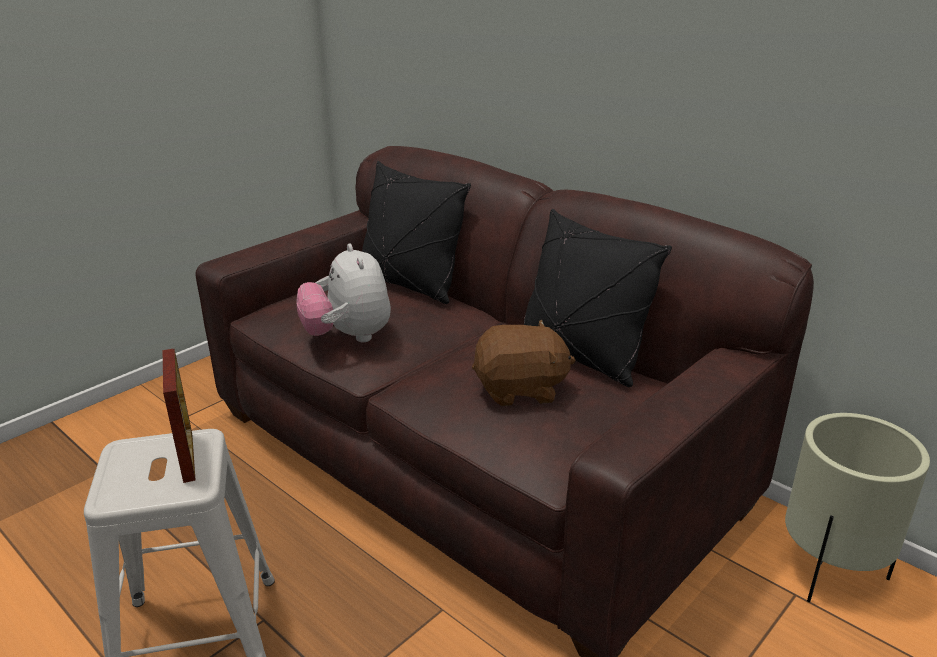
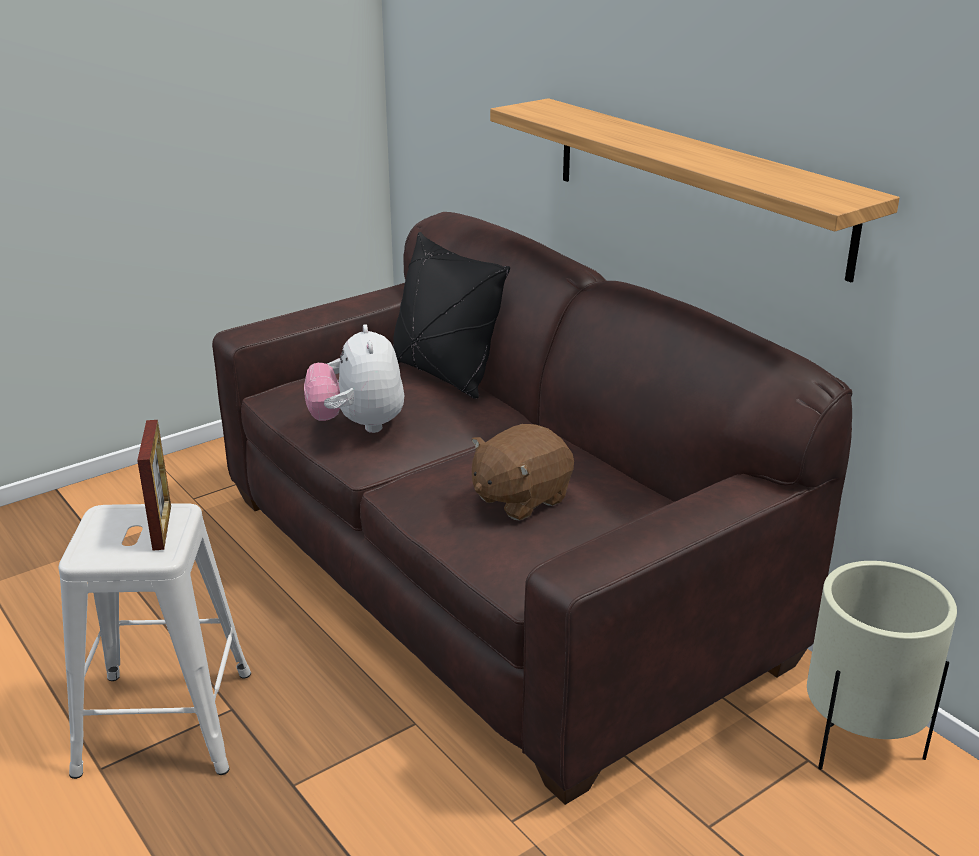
camera: 10 degrees right, 0 degrees up
(520, 390) = (519, 498): brown plush toy -> brown plush toy turned 135 degrees clockwise
(581, 357) = (601, 471): black pillow -> none
(639, 95) = (695, 183): none -> shelf

